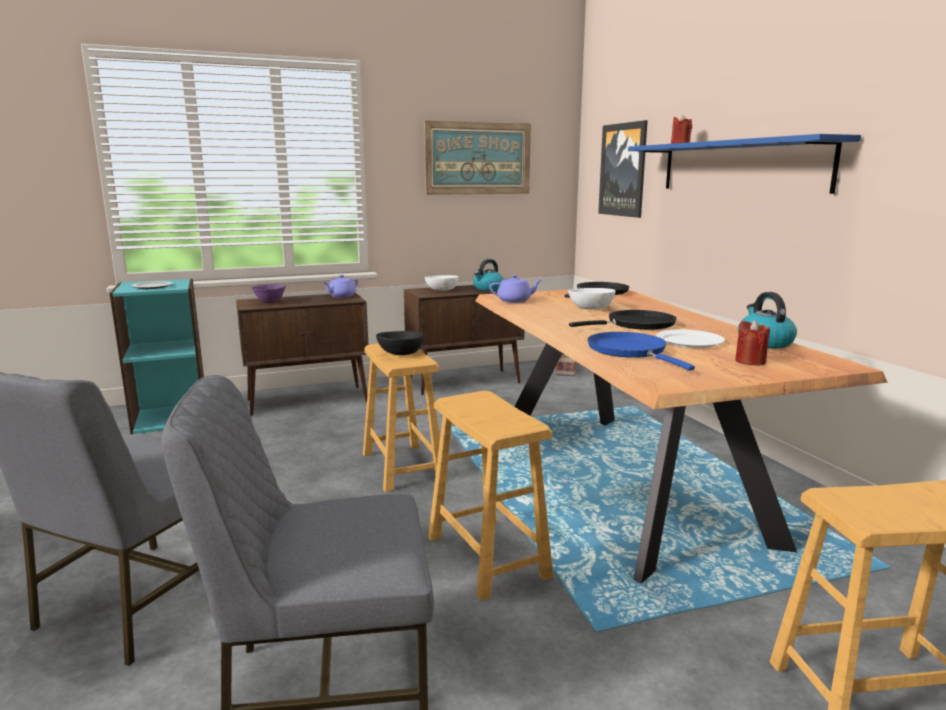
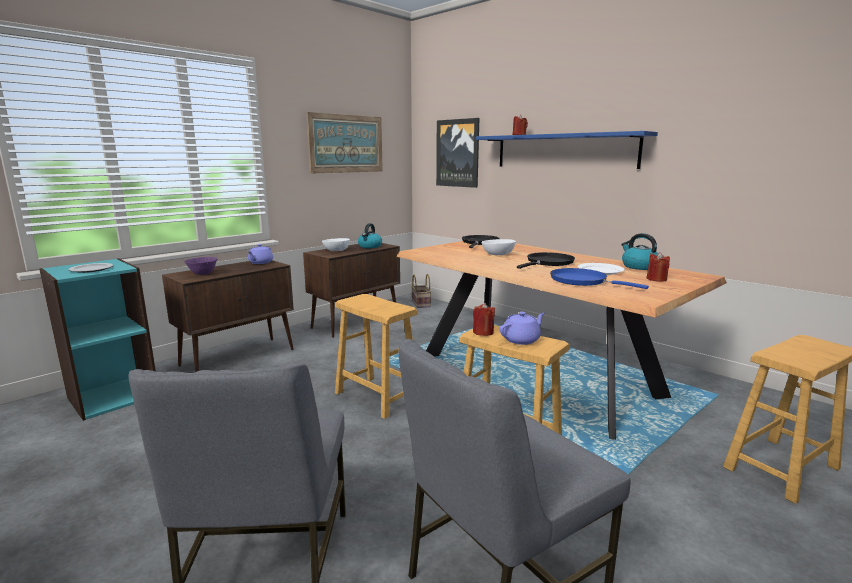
camera: 25 degrees left, 0 degrees up
(401, 353) = (376, 304): black bowl -> none
(464, 400) = (483, 332): none -> red candle
(515, 301) = (436, 253): purple teapot -> purple teapot (521, 340)

